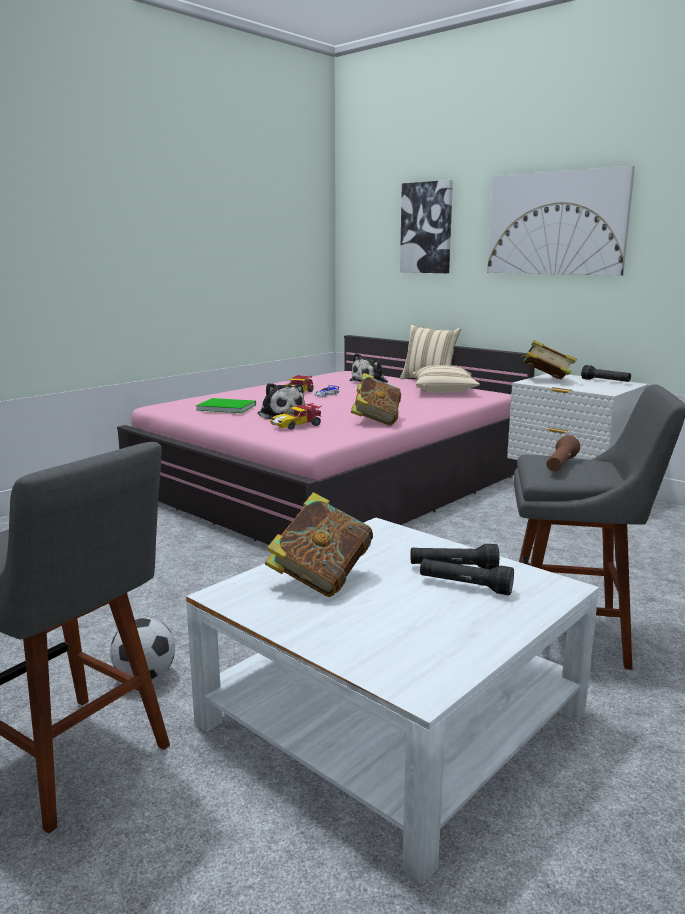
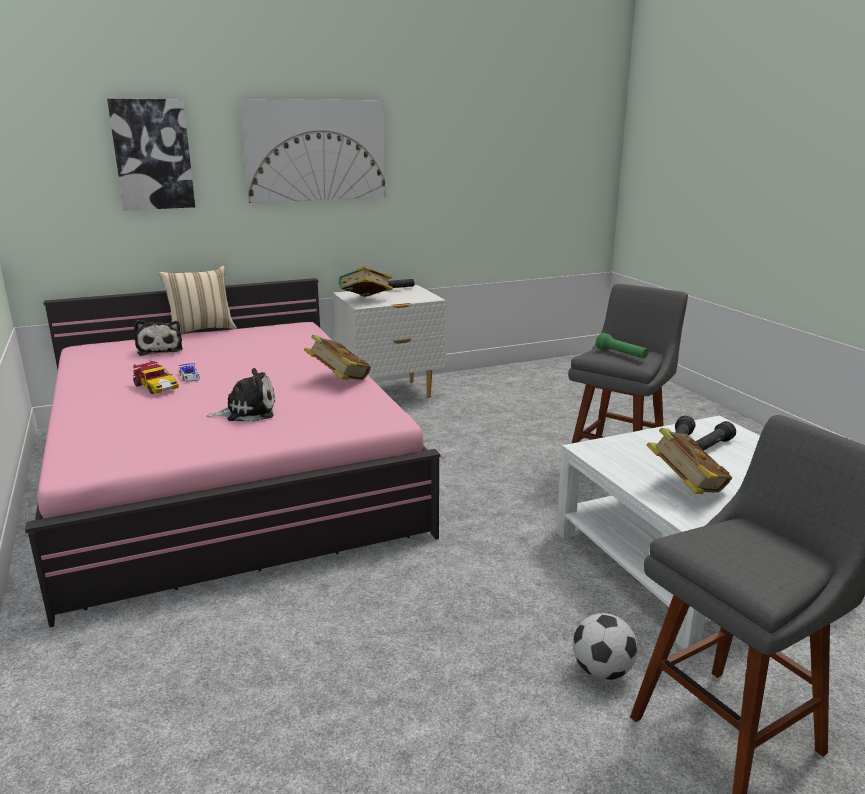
camera: 65 degrees left, 5 degrees up
(225, 407) = (172, 430): green book -> none
(297, 425) = (312, 412): toy car -> none
(444, 391) = (262, 336): beige pillow -> none
(560, 465) = (621, 354): brown flashlight -> green flashlight

